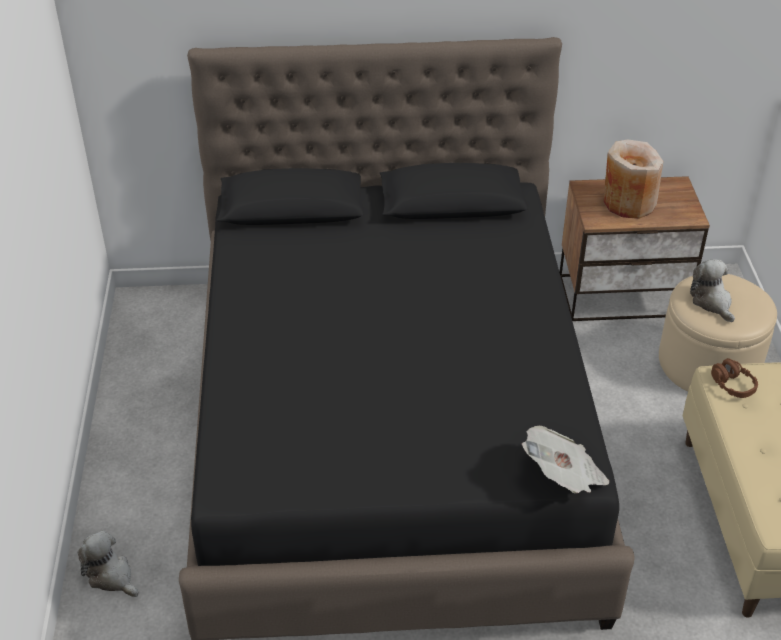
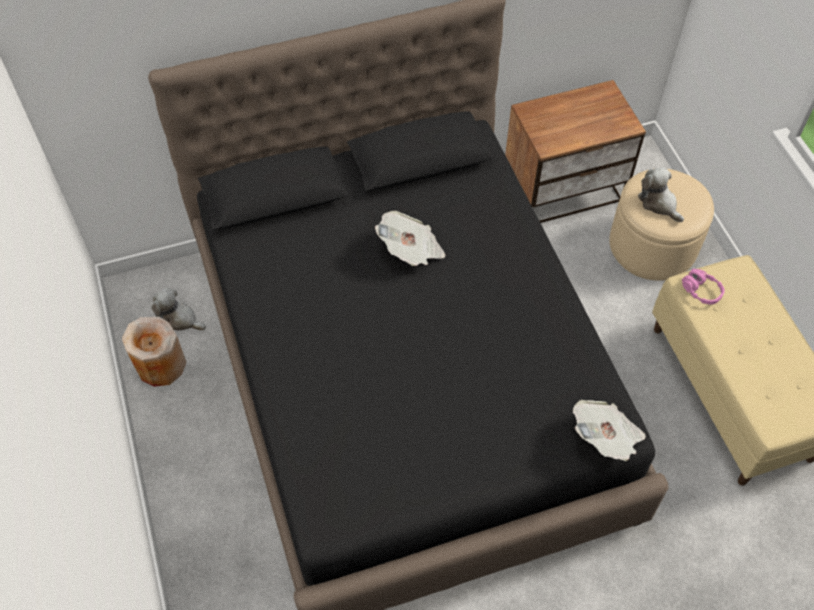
camera: 15 degrees left, 15 degrees up
(111, 576) = (208, 582): plush toy -> plush toy (179, 319)
(413, 275) = (411, 250): none -> newspaper
(628, 203) = (570, 120): beige vase -> beige vase (160, 365)
(732, 385) = (701, 291): brown headphones -> pink headphones

